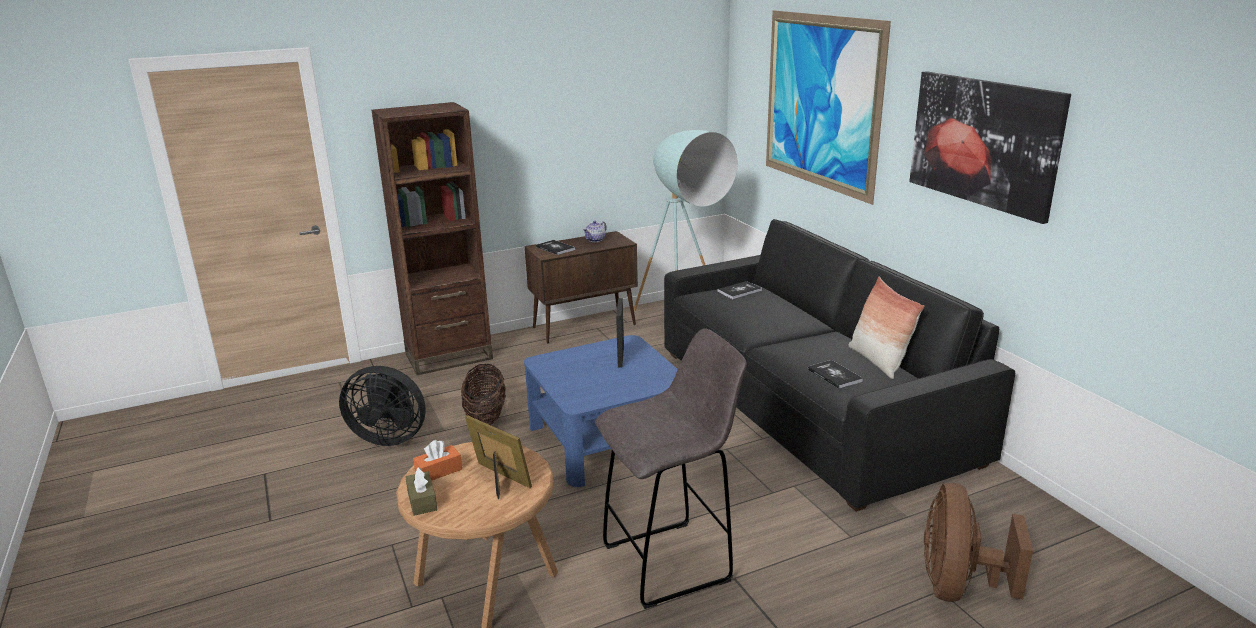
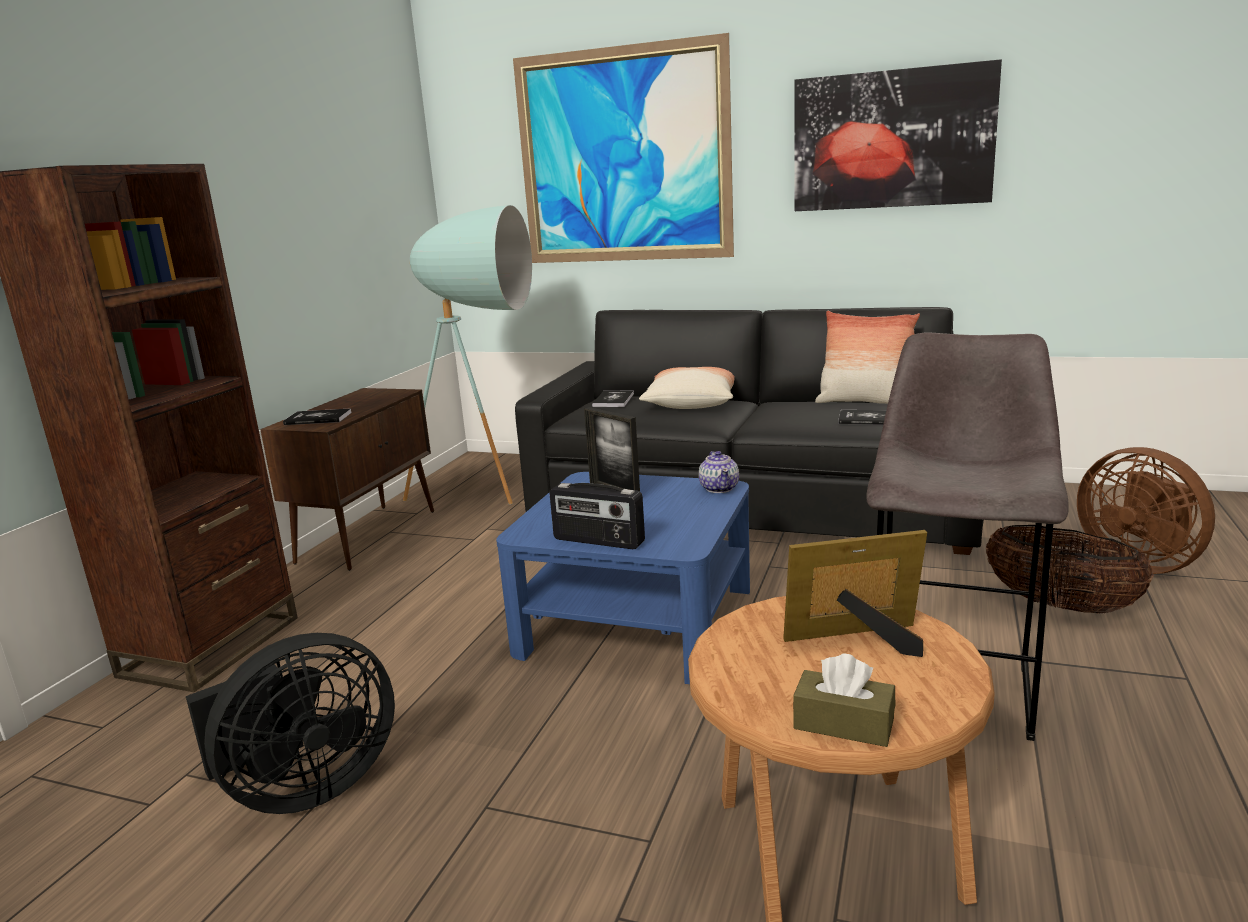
camera: 45 degrees left, 5 degrees down
(438, 471) = (762, 680): orange tissue box -> none
(486, 417) = (426, 680): basket -> basket (1060, 605)
(556, 381) = (598, 541): none -> radio
(595, 240) = (356, 399): teapot -> teapot (719, 488)
(777, 313) = (691, 403): none -> pillow

